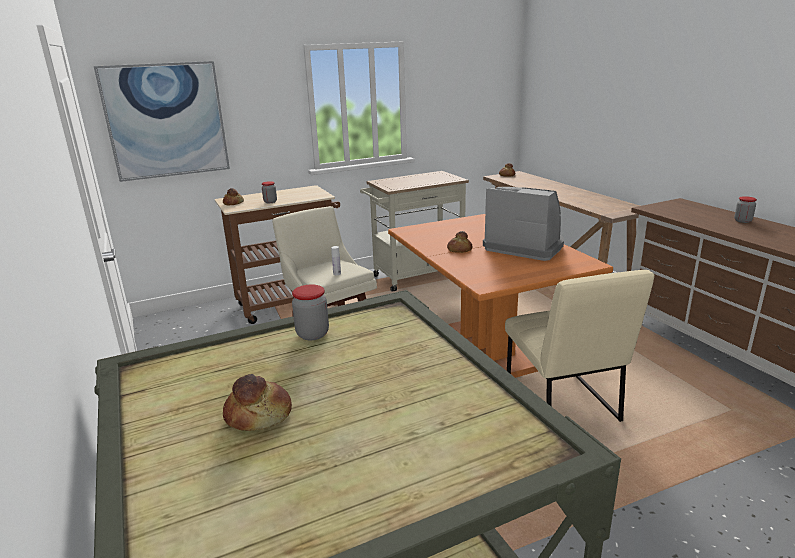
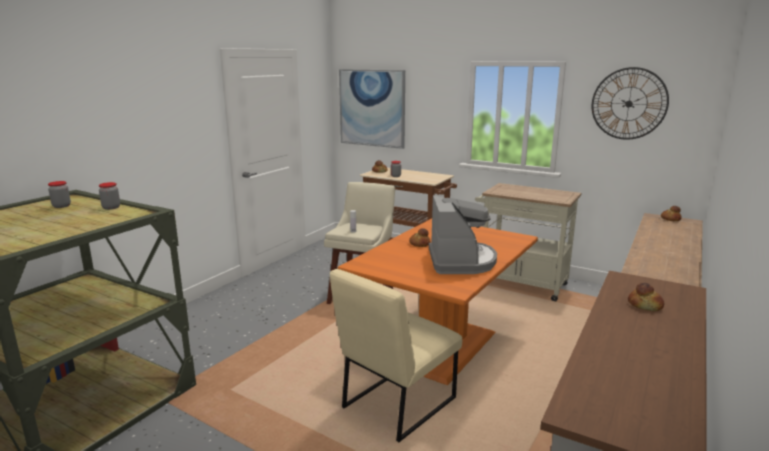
camera: 55 degrees right, 5 degrees down
(259, 414) = (32, 215): bread -> bread (645, 305)
(458, 79) = (629, 103): none -> wall clock
(742, 221) = (667, 328): jar -> jar (61, 206)

